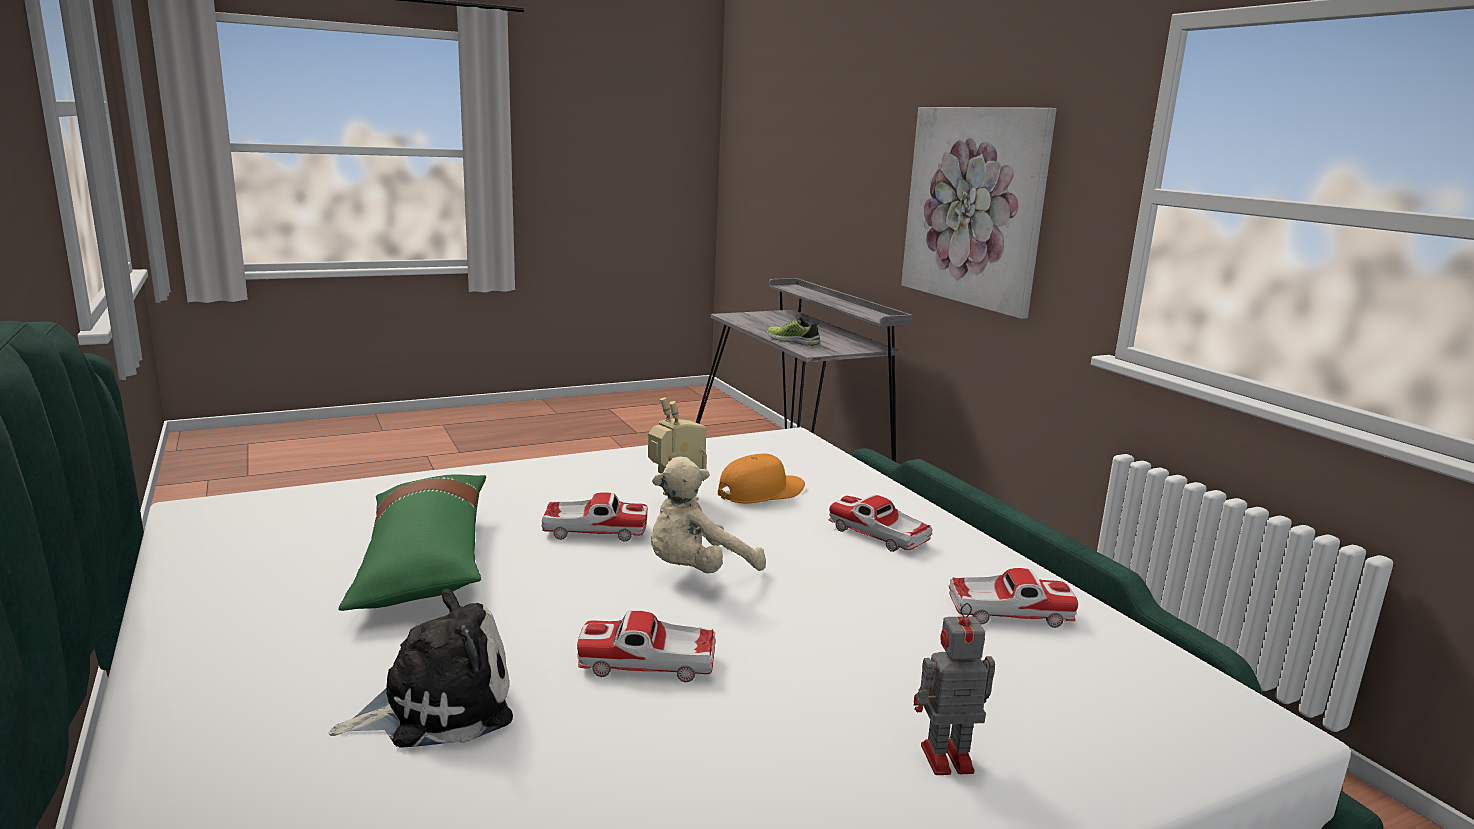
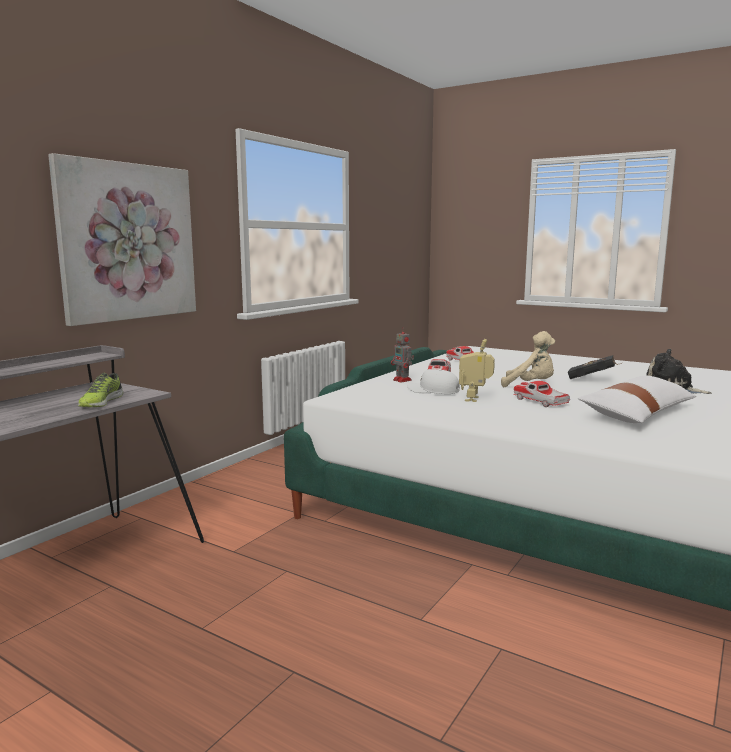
camera: 120 degrees left, 5 degrees down
(424, 561) = (637, 413): green pillow -> white pillow
(648, 662) = (593, 380): toy car -> black book
(761, 492) = (433, 391): orange cap -> white cap
(943, 758) = (553, 360): toy robot -> toy robot (403, 380)

